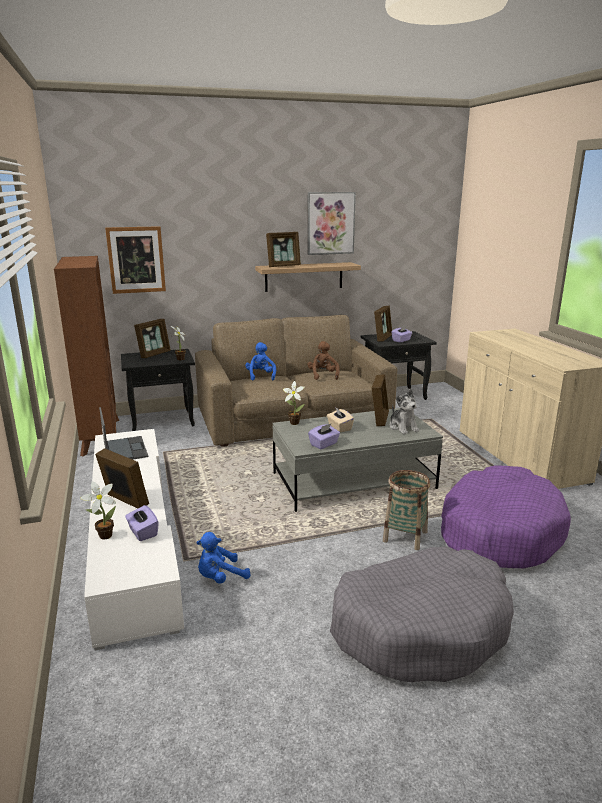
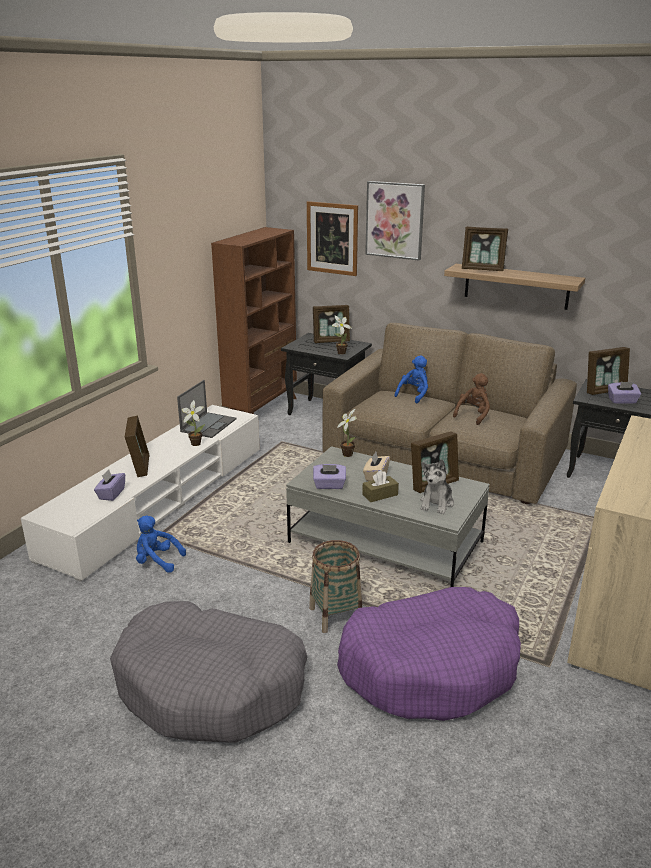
camera: 45 degrees right, 5 degrees up
(103, 536) = (90, 484): potted plant -> potted plant (194, 443)
(330, 223) = (561, 222): picture -> picture (395, 220)
(364, 436) = (380, 495): none -> brown tissue box

